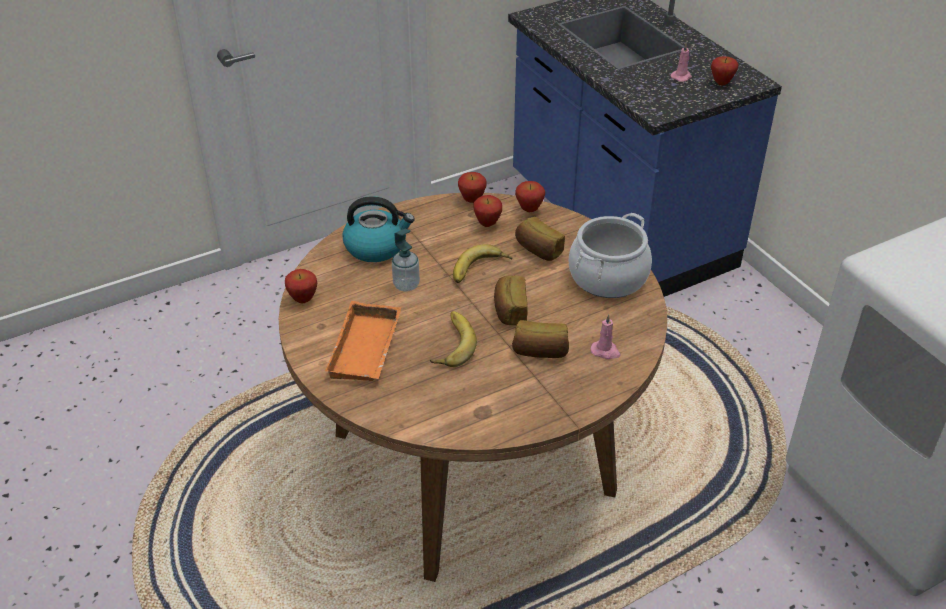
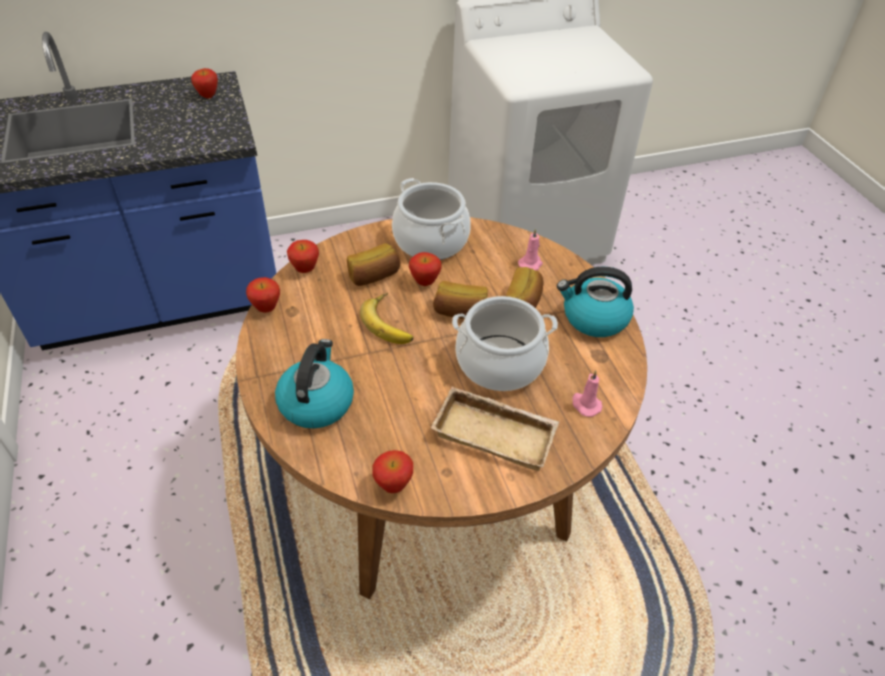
camera: 80 degrees left, 5 degrees up
(367, 350) = (497, 432): orange tray -> beige tray
(406, 285) = (396, 385): soap dispenser -> none
(450, 343) = (500, 363): banana -> cooking pot
(487, 224) = (315, 304): apple -> apple (425, 282)
(537, 405) = (593, 318): none -> kettle
(681, 77) = (180, 113): pink candle -> pink candle (585, 405)

